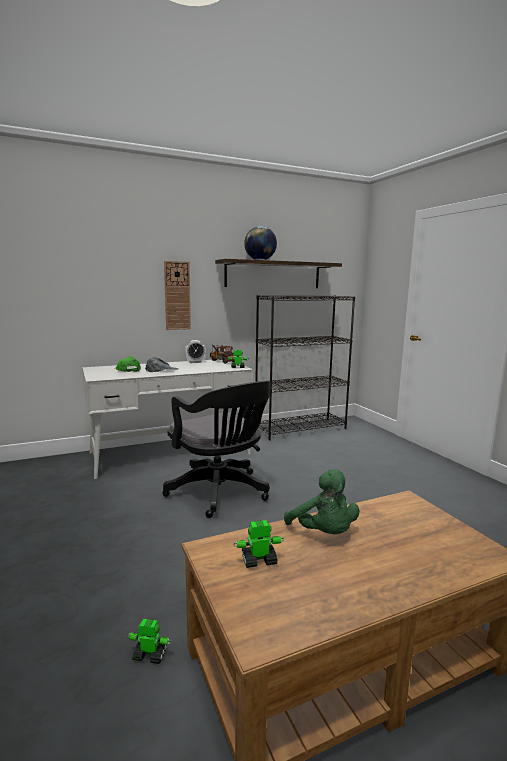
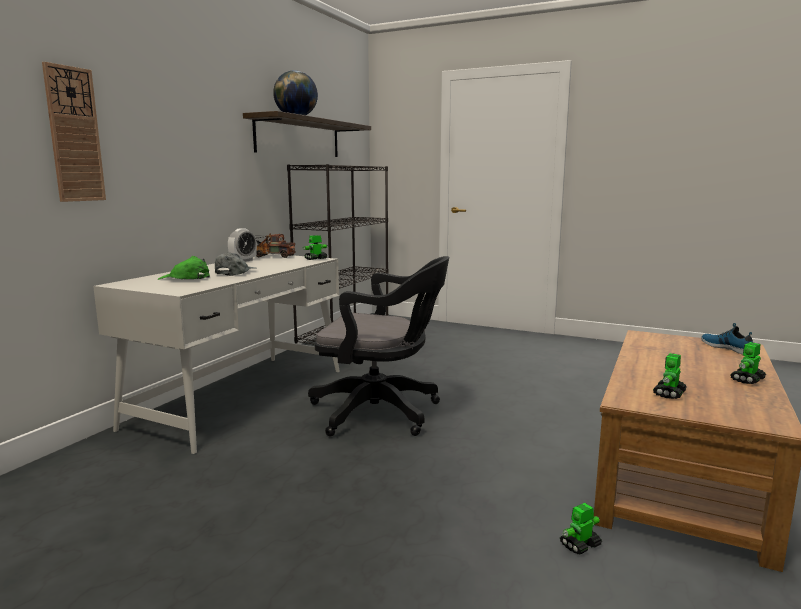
camera: 40 degrees left, 0 degrees up
(177, 296) = (204, 164): wall clock -> wall clock (74, 135)
(323, 533) = (656, 367): green plush toy -> none
(375, 587) = (747, 380): none -> toy robot
(464, 547) = (727, 348): none -> shoe

